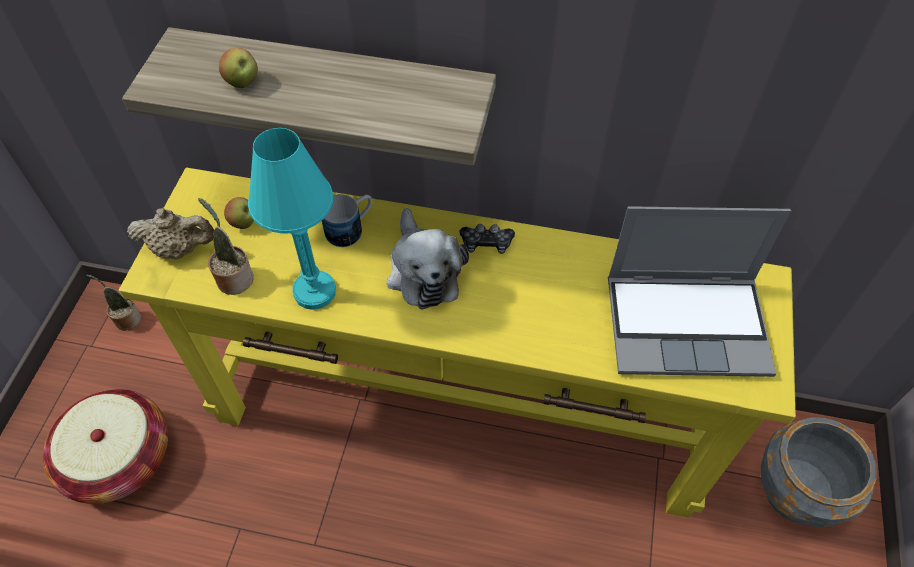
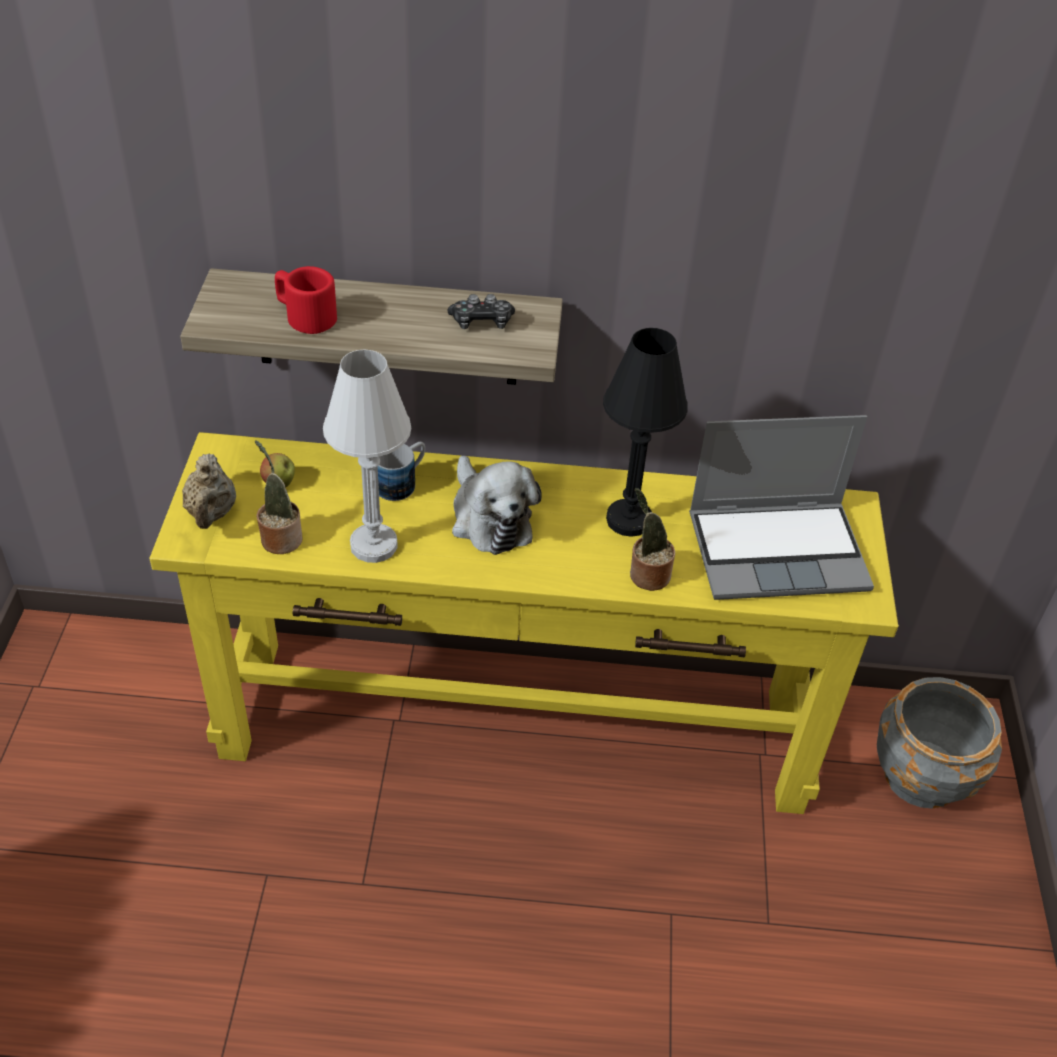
camera: 10 degrees left, 10 degrees down
(119, 458) = (98, 810): basket -> none
(126, 319) = (79, 652): potted plant -> potted plant (646, 574)
(180, 249) = (211, 513): beige teapot -> beige teapot turned 90 degrees clockwise
(242, 82) = (305, 316): apple -> red mug
(314, 291) = (373, 545): turquoise table lamp -> white table lamp
(486, 244) = (554, 488): game controller -> game controller (481, 322)
(550, 281) = (628, 520): none -> black table lamp

